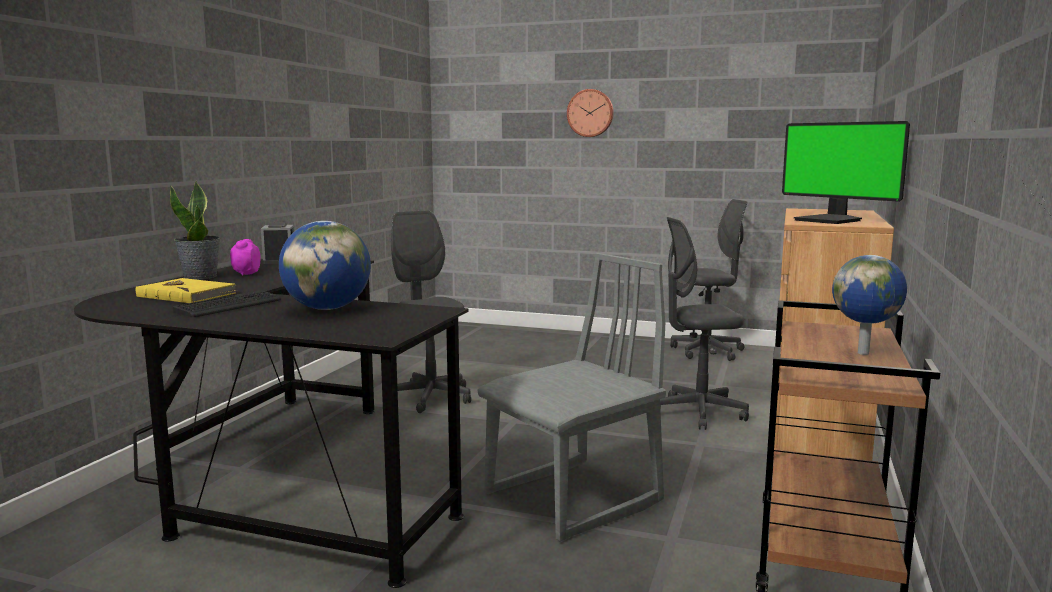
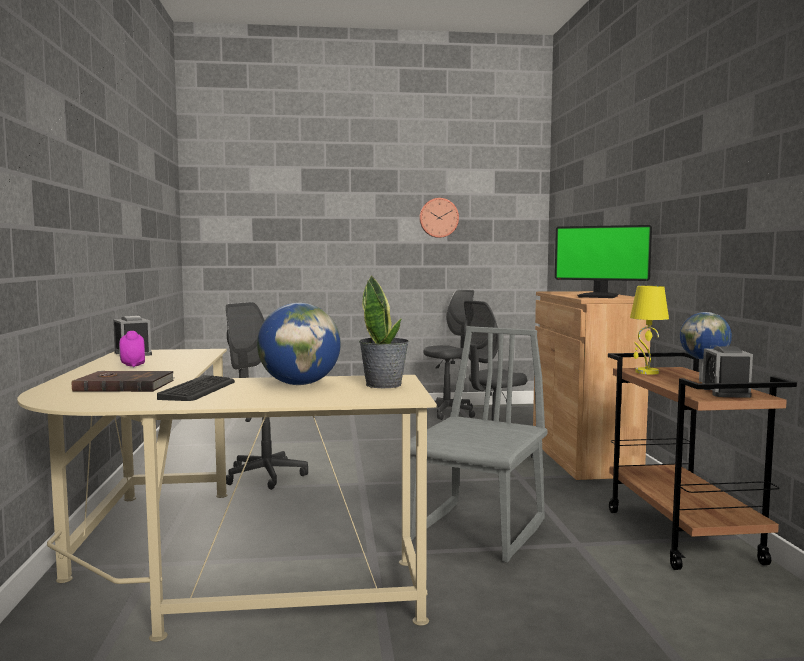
camera: 25 degrees left, 5 degrees down
(187, 294) = (124, 385): yellow book -> brown book
(201, 276) = (90, 371): potted plant -> potted plant (384, 385)
(276, 479) = (203, 566): black desk -> beige desk
(590, 113) = (335, 219): wall clock -> wall clock (438, 218)
(812, 331) = (646, 372): none -> yellow table lamp
(854, 373) = (725, 392): none -> alarm clock

